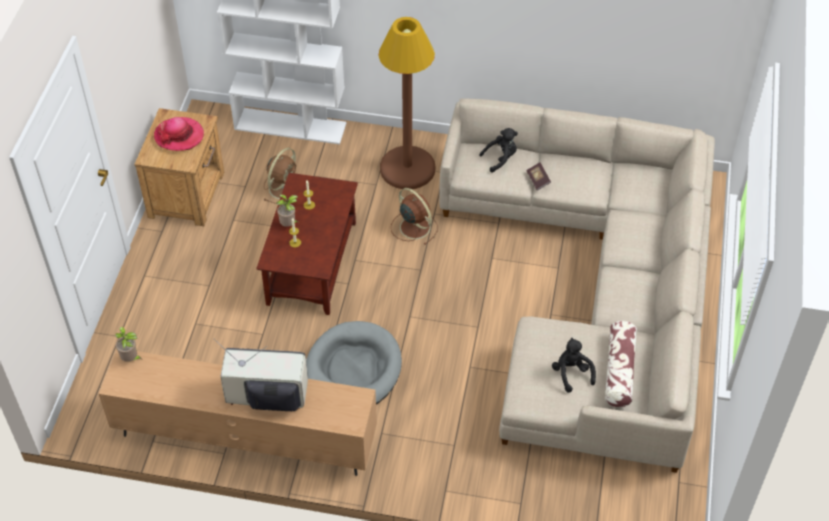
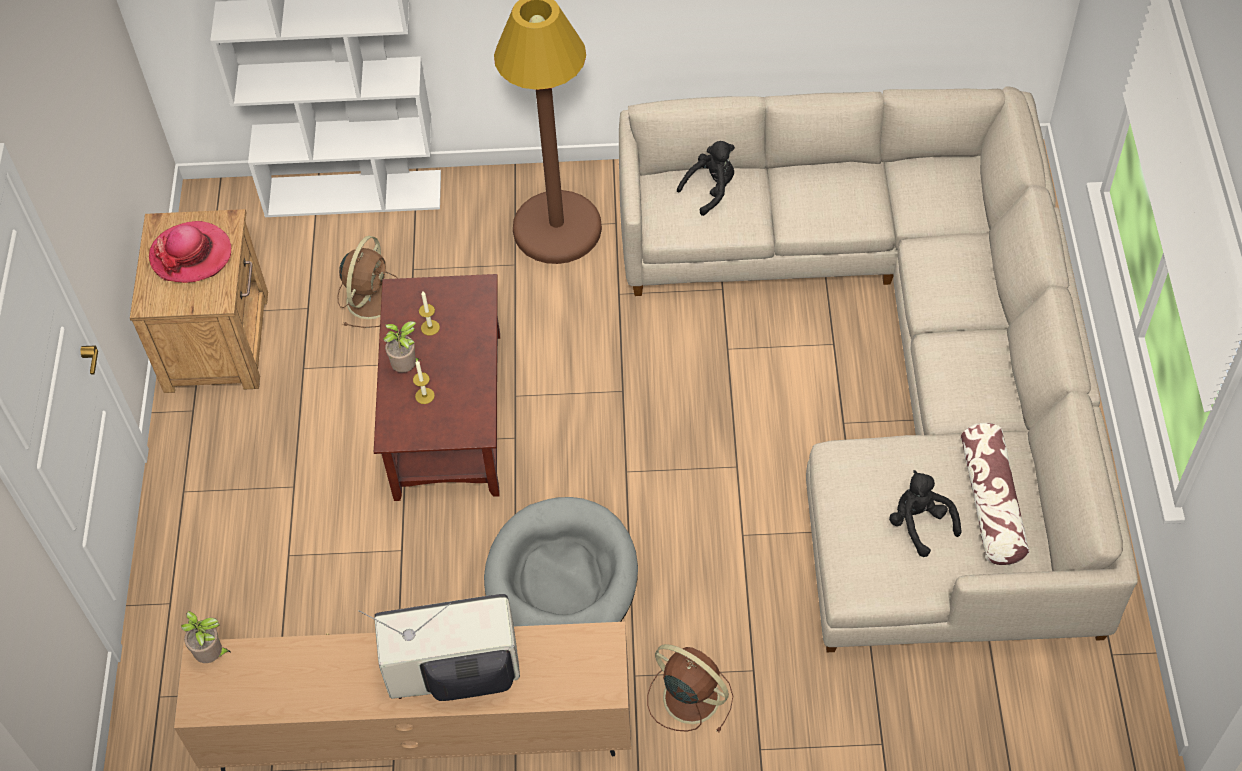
camera: 10 degrees left, 5 degrees up
(414, 226) = (593, 322): brown fan -> brown fan (689, 696)
(538, 180) = (778, 214): book -> none

